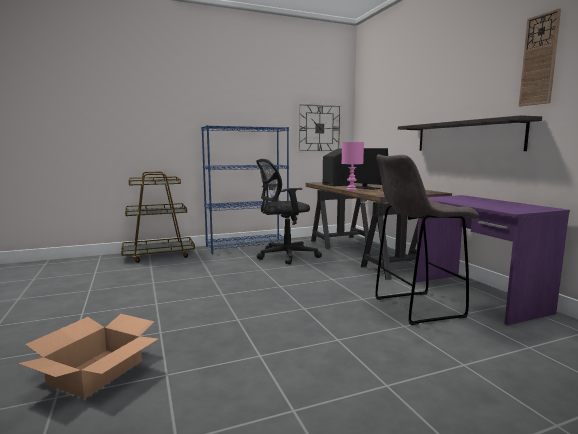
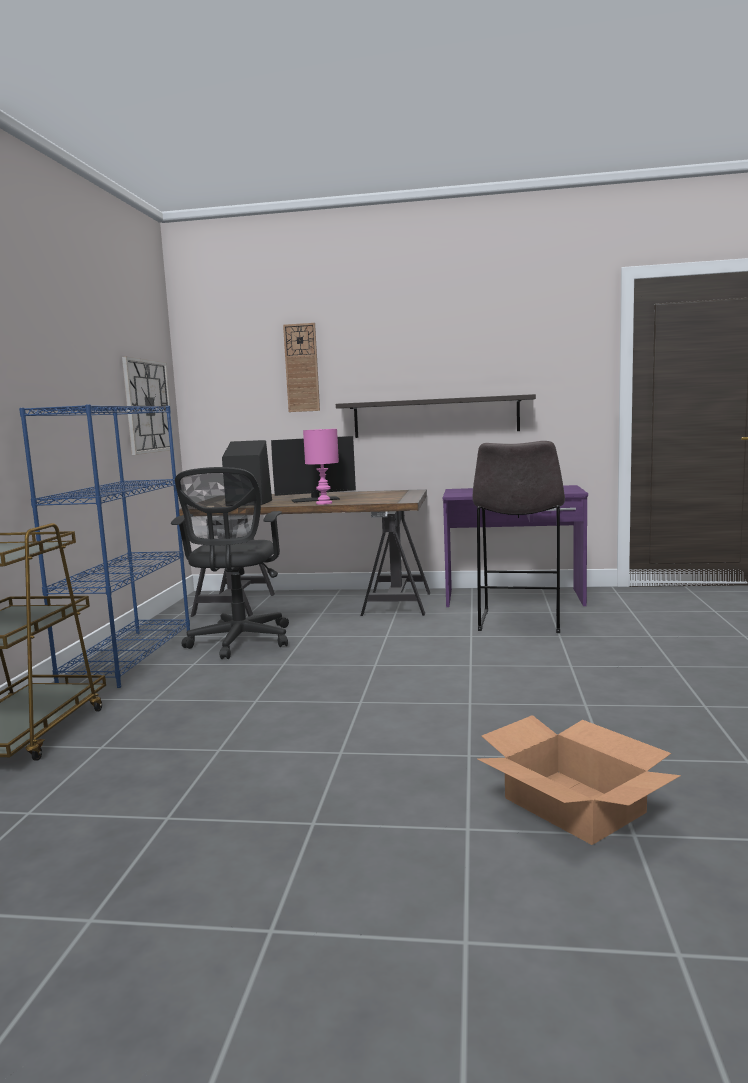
camera: 60 degrees left, 0 degrees up
(539, 60) = (522, 336): wall clock -> wall clock (302, 368)

